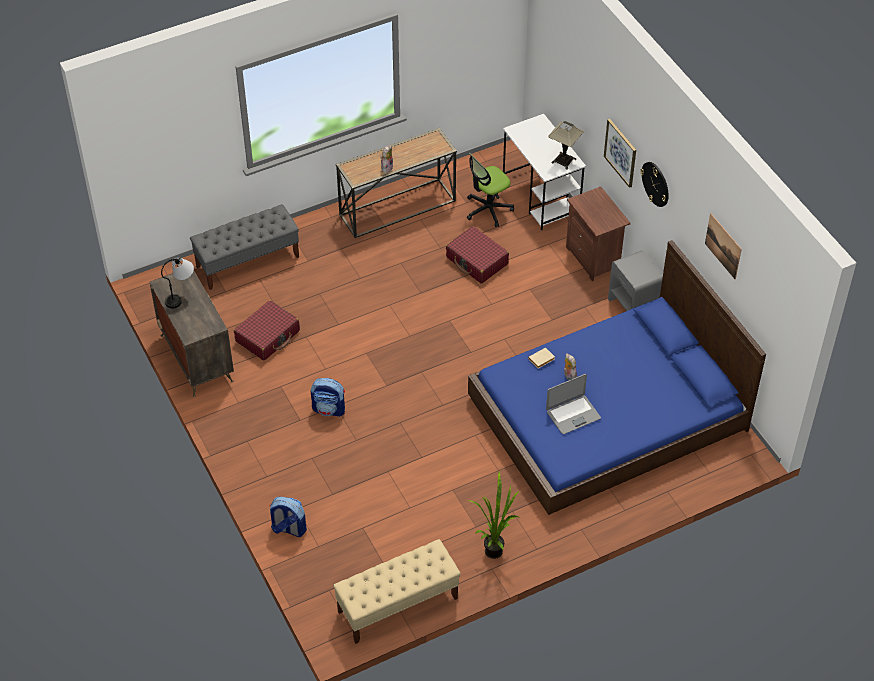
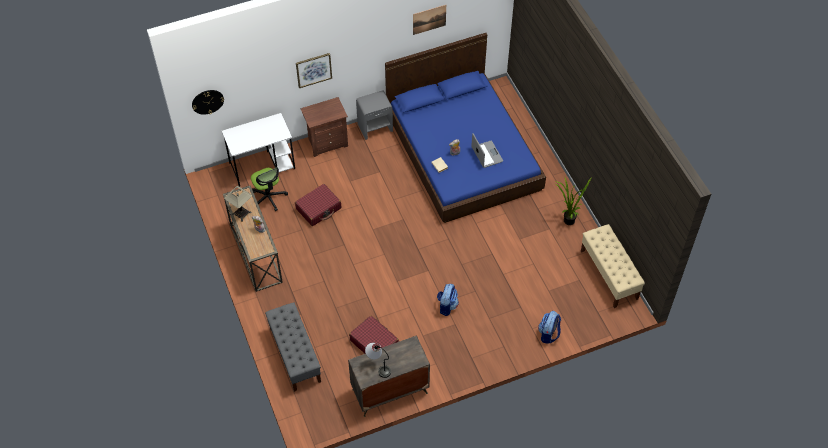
camera: 85 degrees left, 5 degrees up
(563, 160) = (273, 124): table lamp -> table lamp (241, 213)
(655, 184) = (355, 51): wall clock -> wall clock (207, 101)

